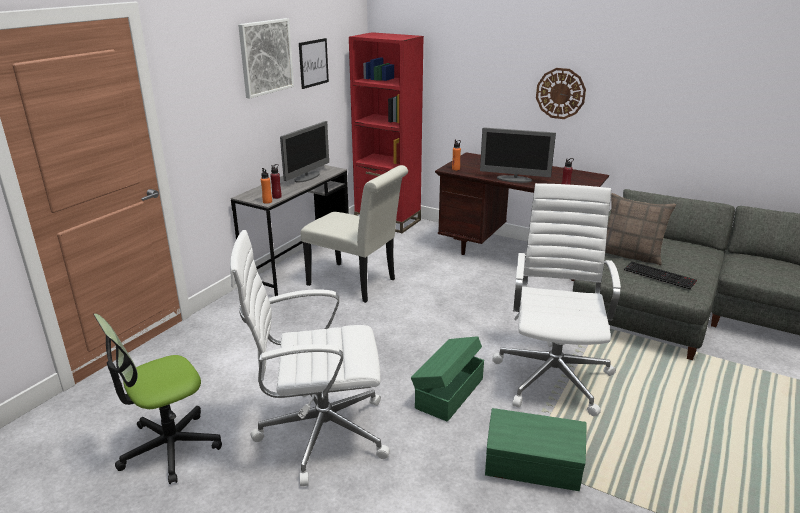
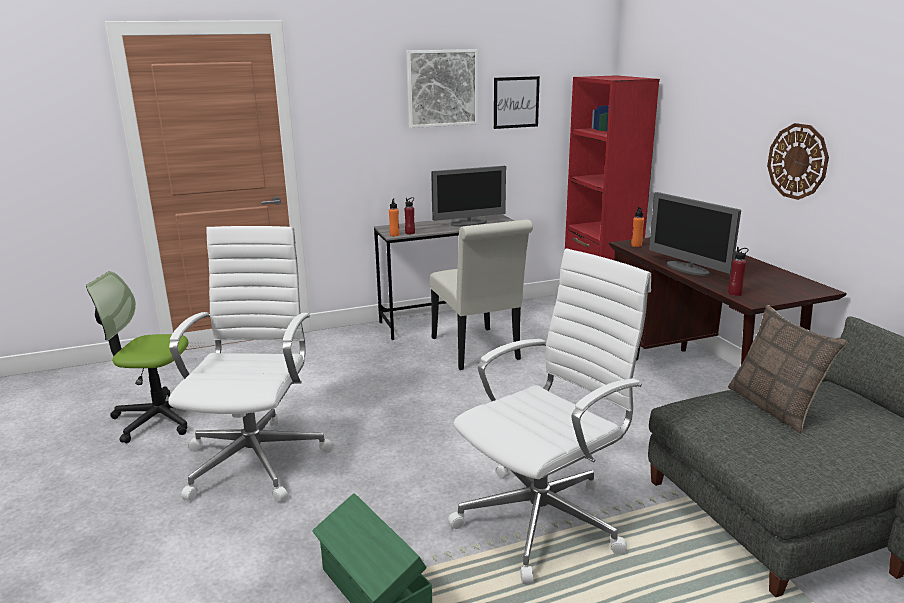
camera: 40 degrees right, 5 degrees down
(319, 433) = (257, 459): white office chair -> white office chair turned 60 degrees clockwise
(448, 393) = (408, 480): green storage box -> none
(660, 275) = (774, 444): keyboard -> none

